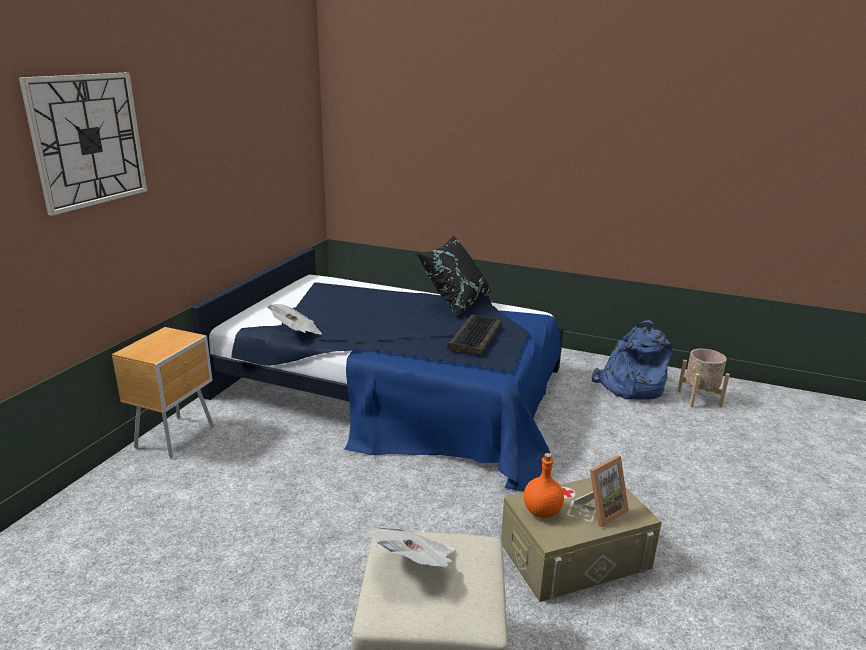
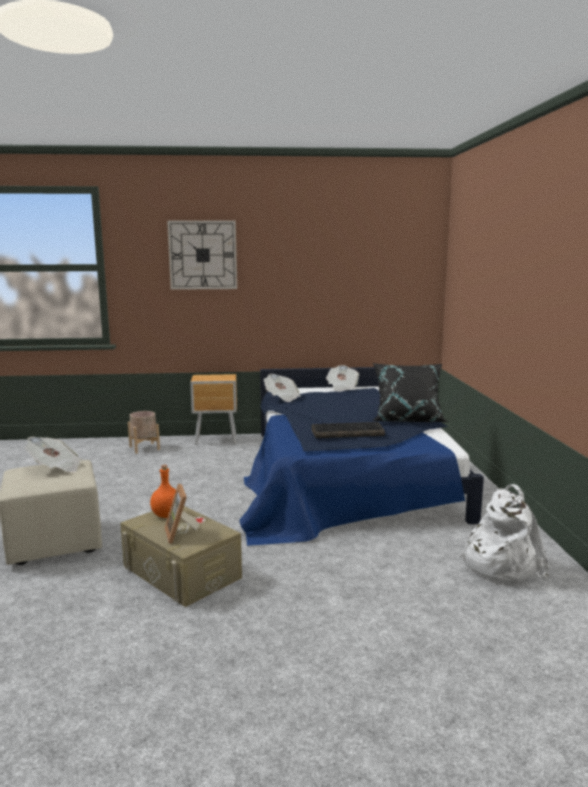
camera: 65 degrees right, 10 degrees down
(291, 294) = (342, 388): none -> newspaper
(601, 510) = (181, 534): picture frame -> picture frame turned 45 degrees clockwise
(629, 386) = (500, 564): blue backpack -> white backpack
(699, 398) = (542, 611): beige planter -> beige planter (144, 448)

